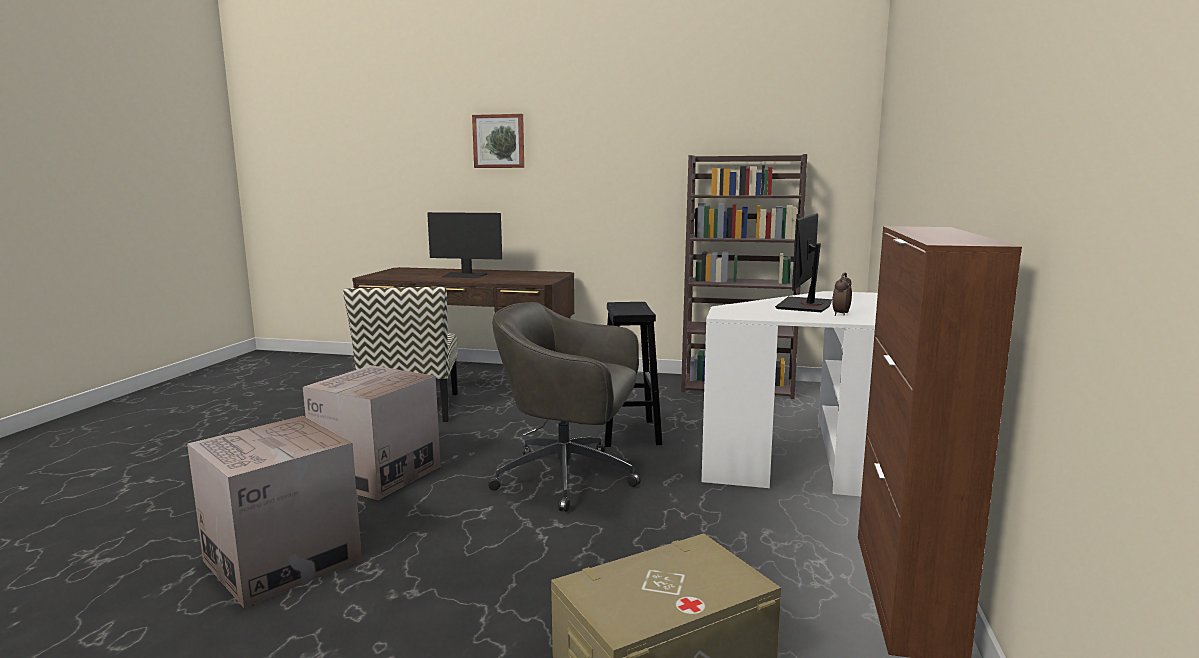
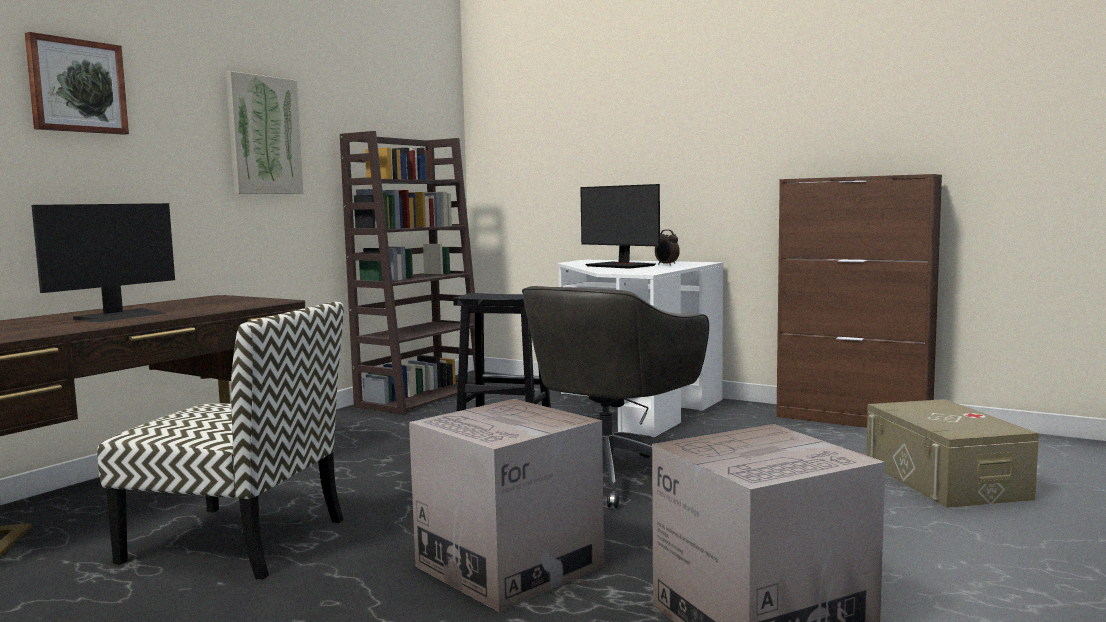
camera: 70 degrees left, 5 degrees down
(625, 161) = (264, 135): none -> picture

